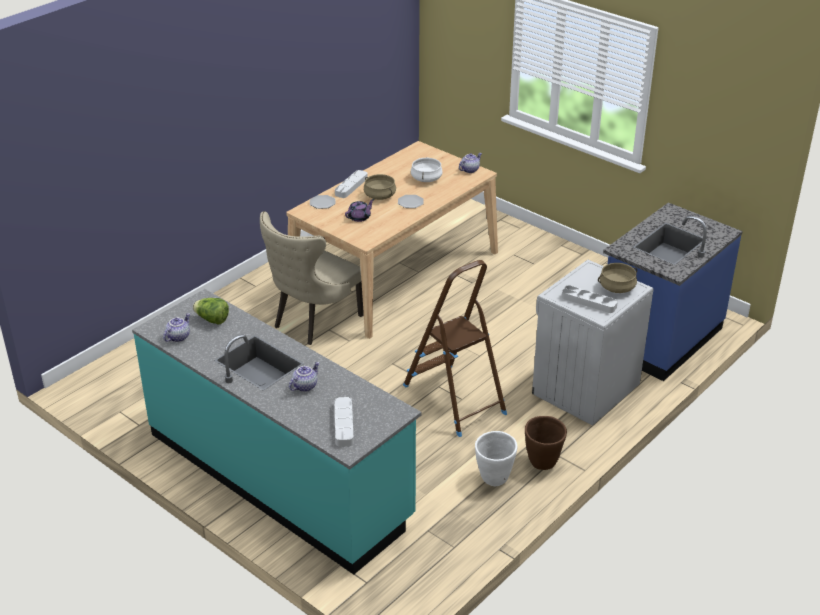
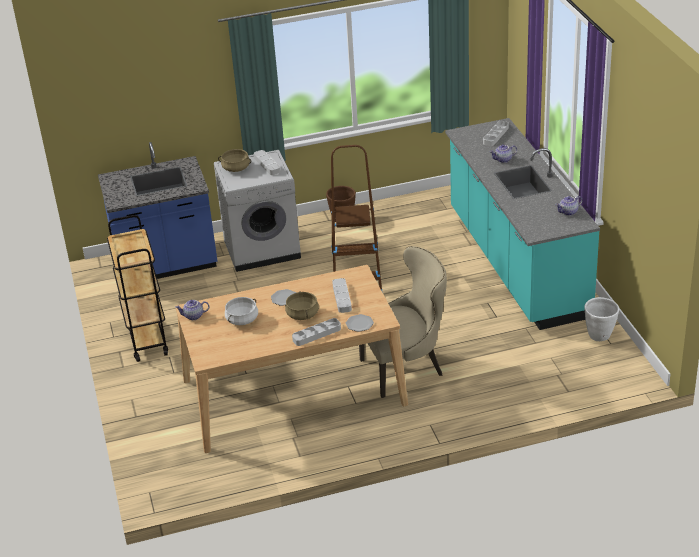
camera: 145 degrees left, 0 degrees up
(212, 320) = (536, 217): lettuce -> none
(359, 217) = (342, 297): purple teapot -> grey tray
(494, 478) = (381, 220): white planter -> white planter (599, 336)
(571, 268) = (146, 341): none -> brown cart

